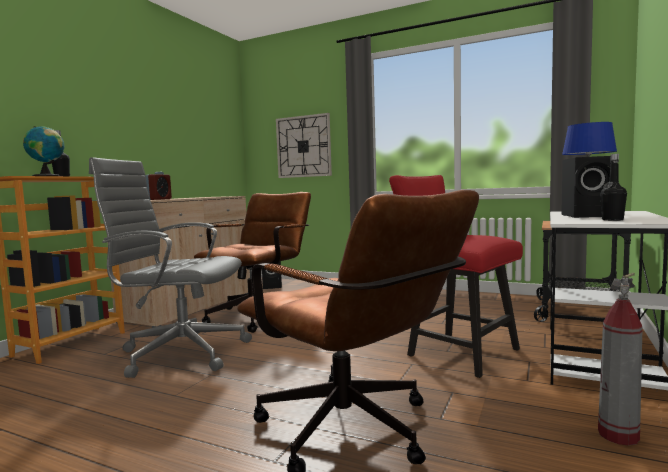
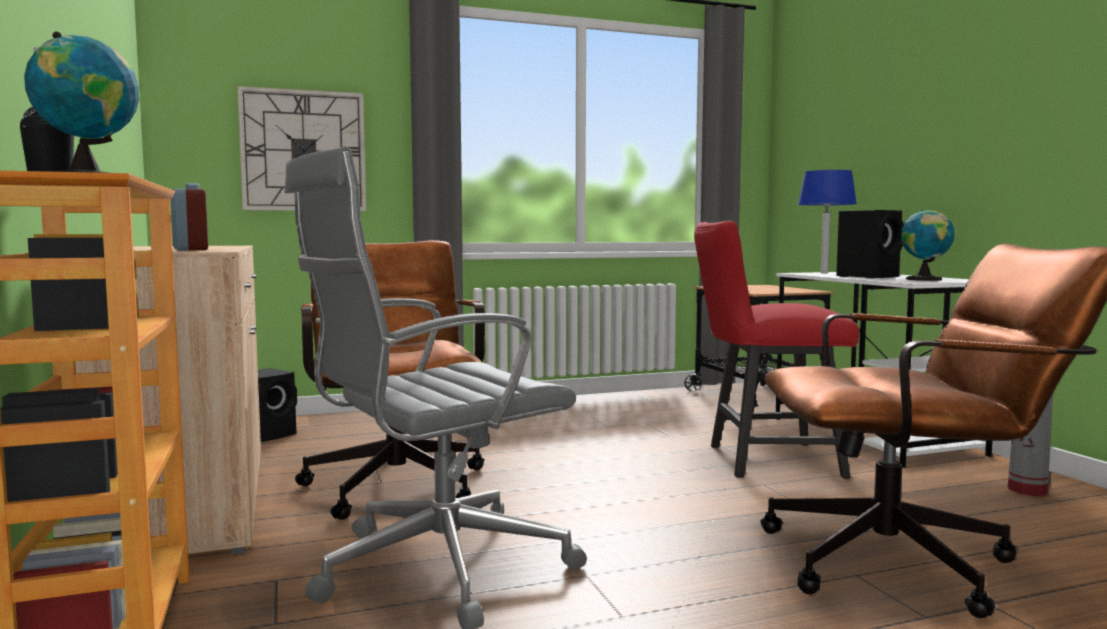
camera: 45 degrees left, 0 degrees up
(612, 220) = (925, 279): black bottle -> globe

